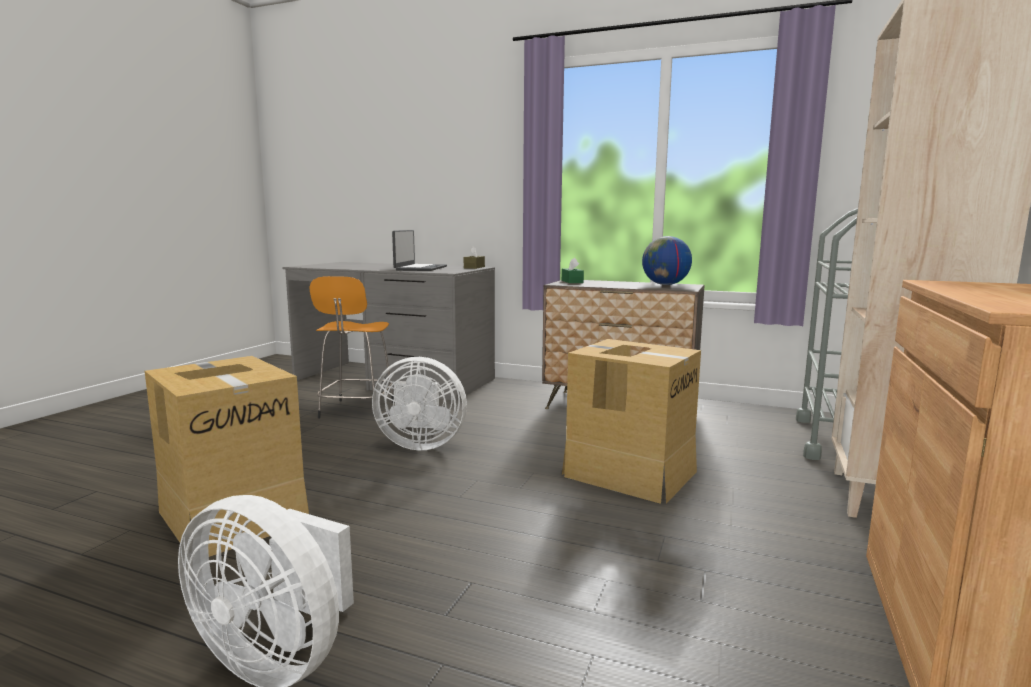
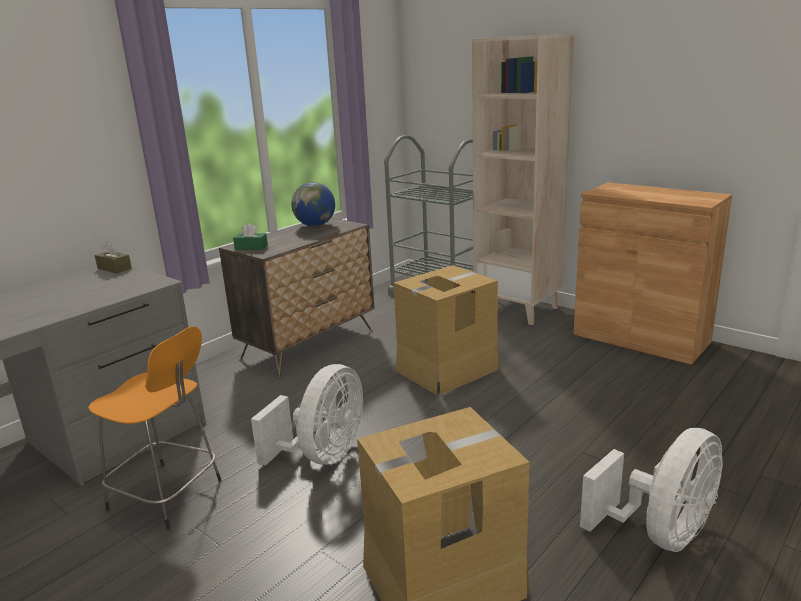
camera: 70 degrees left, 10 degrees up
(420, 268) = (80, 293): laptop -> none

